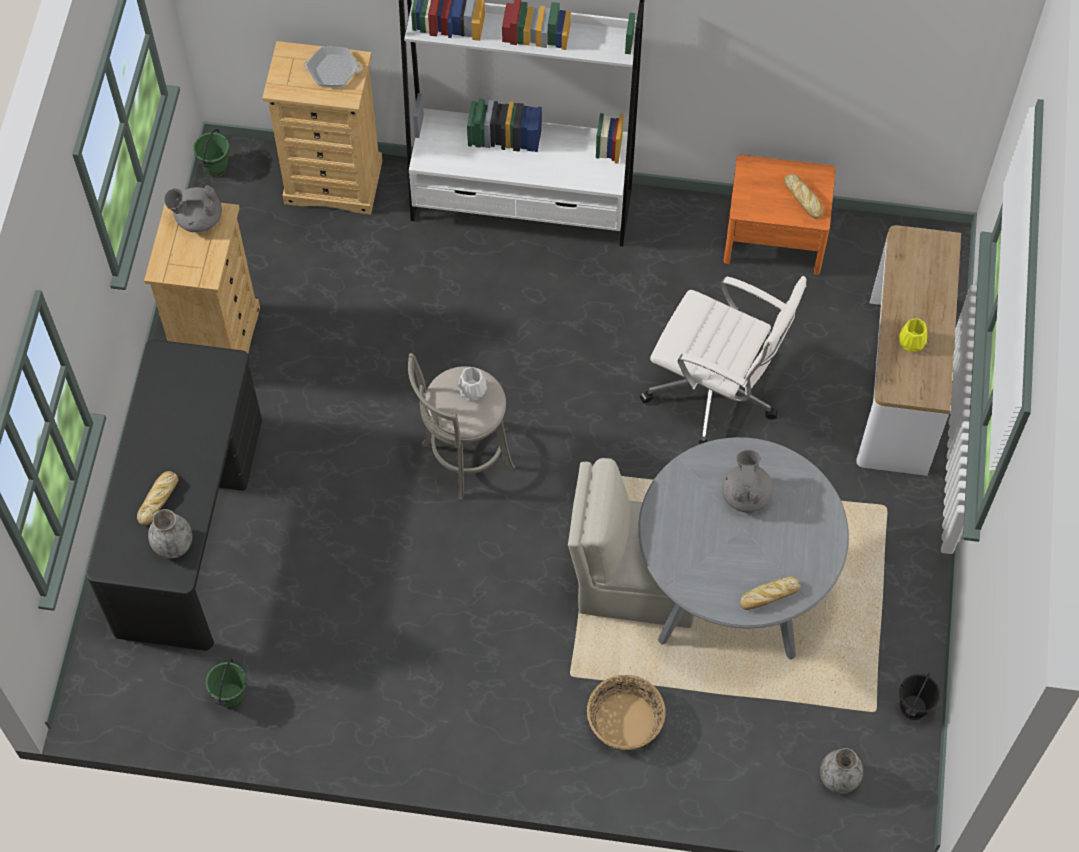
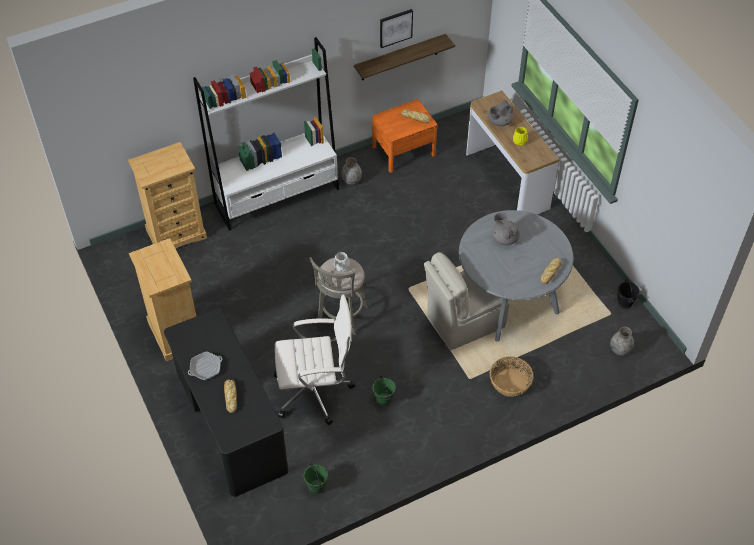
camera: 35 degrees left, 10 degrees down
(173, 545) = (256, 413): grey vase -> grey vase (351, 180)
(198, 219) = (154, 254): grey teapot -> grey teapot (499, 122)
(216, 167) = (110, 258): green bucket -> green bucket (384, 399)
(332, 70) = (167, 158): frying pan -> frying pan (205, 368)
(715, 393) = (432, 226): white office chair -> white office chair (315, 391)
(809, 40) = (395, 27): none -> picture
(811, 89) = (399, 58): none -> shelf

